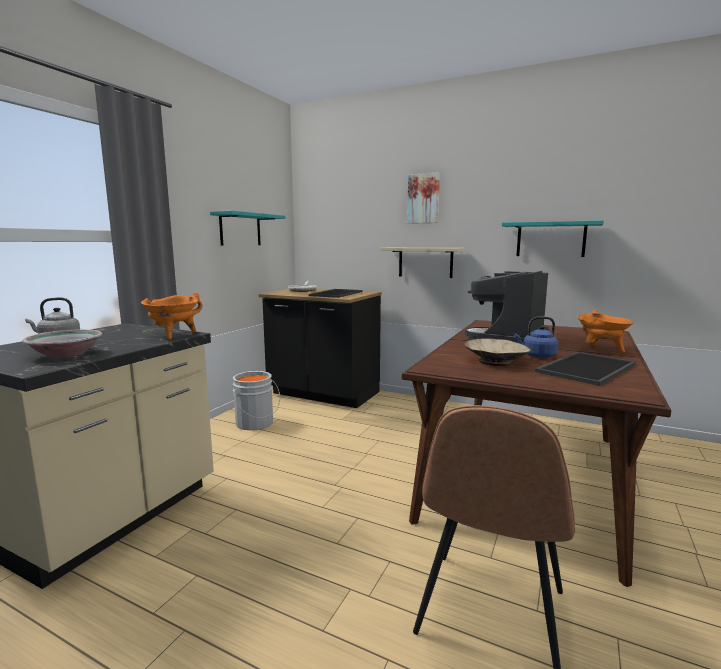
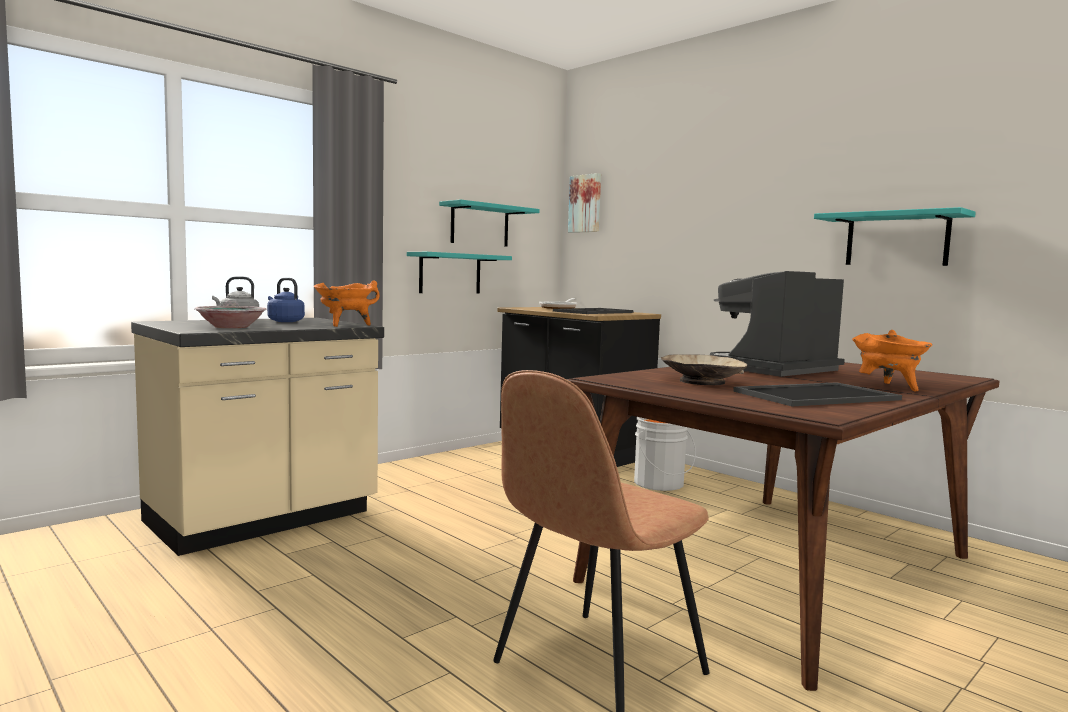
camera: 20 degrees right, 5 degrees down
(222, 270) = (450, 273): none -> turquoise shelf
(256, 423) = (465, 467): grey bucket -> grey bucket (660, 484)
(423, 198) = (721, 184): picture -> picture (586, 203)
(425, 262) = (721, 273): beige shelf -> none
(537, 356) = (773, 383): blue kettle -> blue kettle (284, 321)

